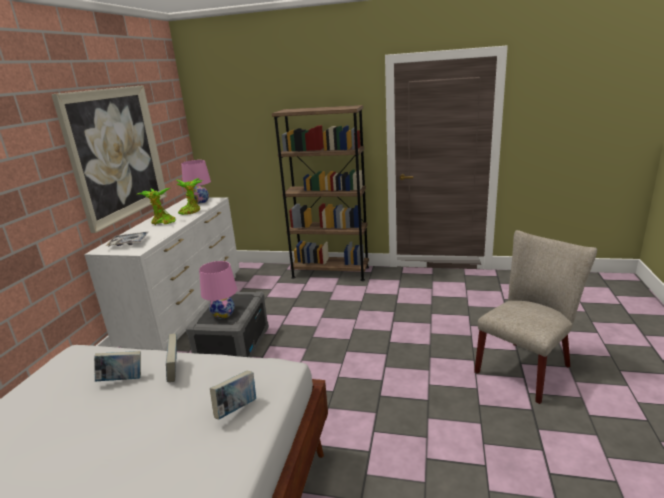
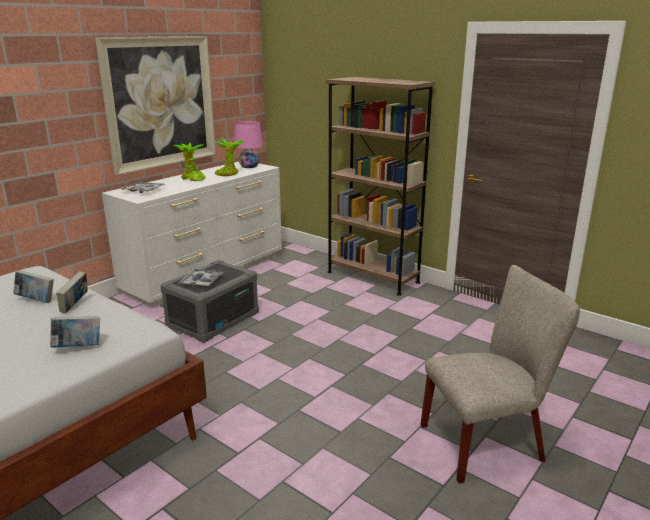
camera: 25 degrees right, 0 degrees up
(223, 314) = (202, 281): pink table lamp -> tray

